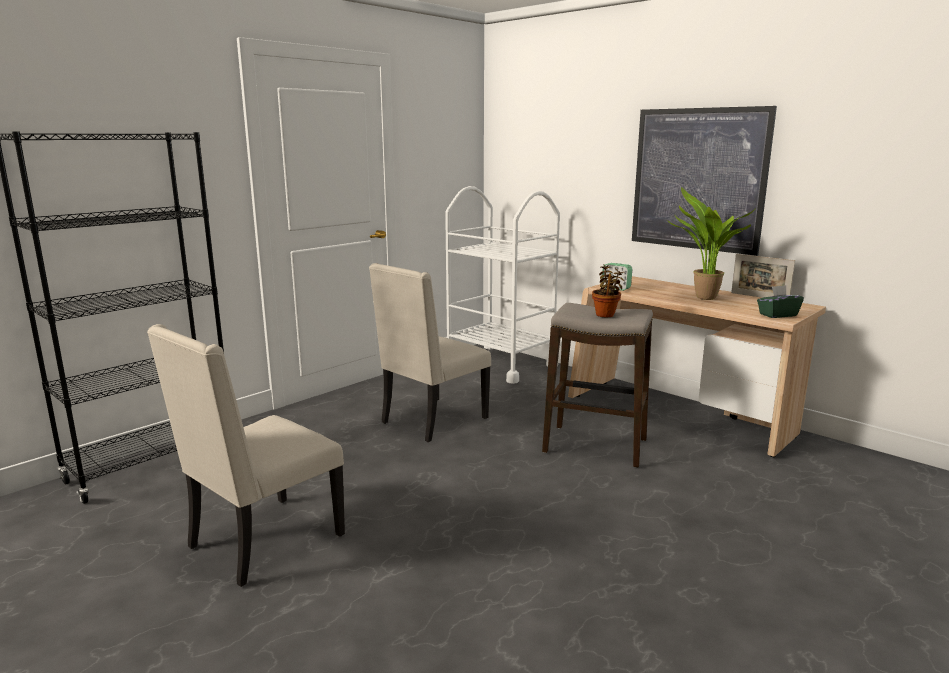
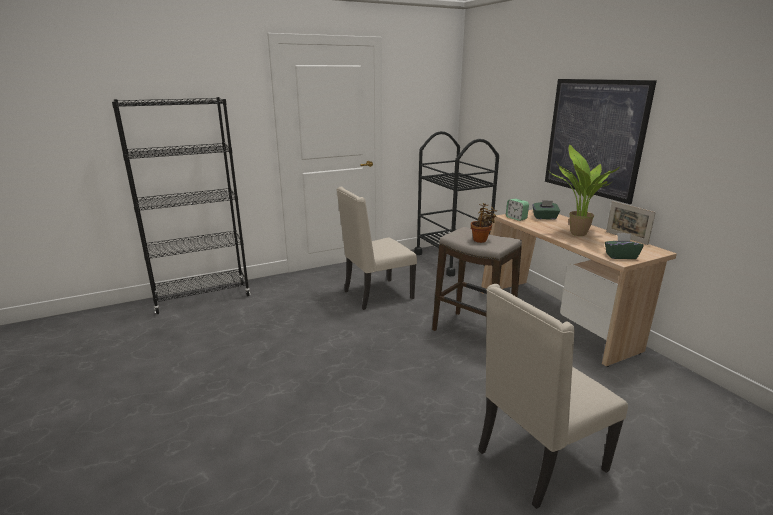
camera: 20 degrees right, 5 degrees up
(263, 542) = (227, 356): beige chair -> beige chair (538, 461)
(500, 363) = (452, 260): white cart -> black cart
(648, 285) = (545, 218): none -> green tissue box

